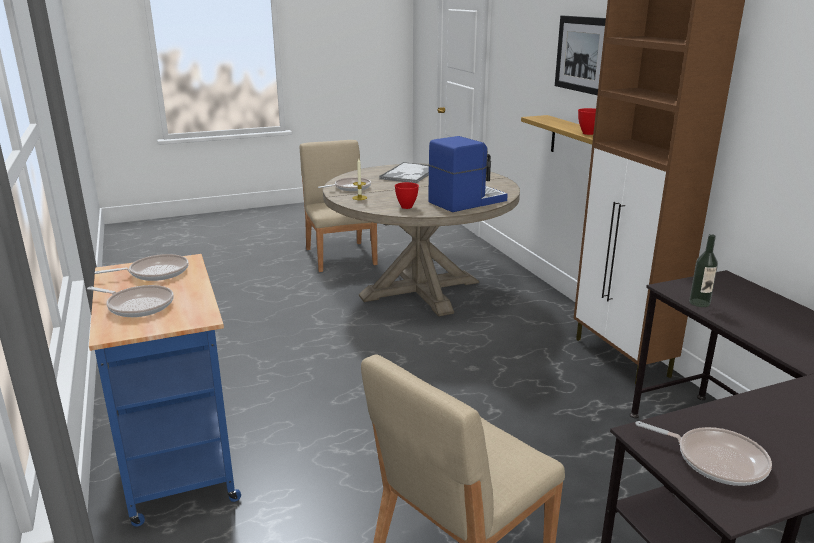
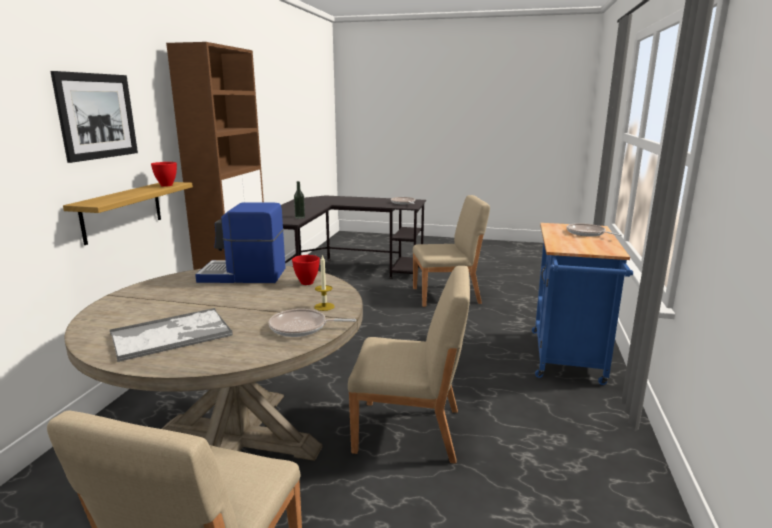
camera: 145 degrees left, 5 degrees down
(155, 272) = (580, 245): frying pan -> none
(313, 327) = (409, 431): none -> beige chair

